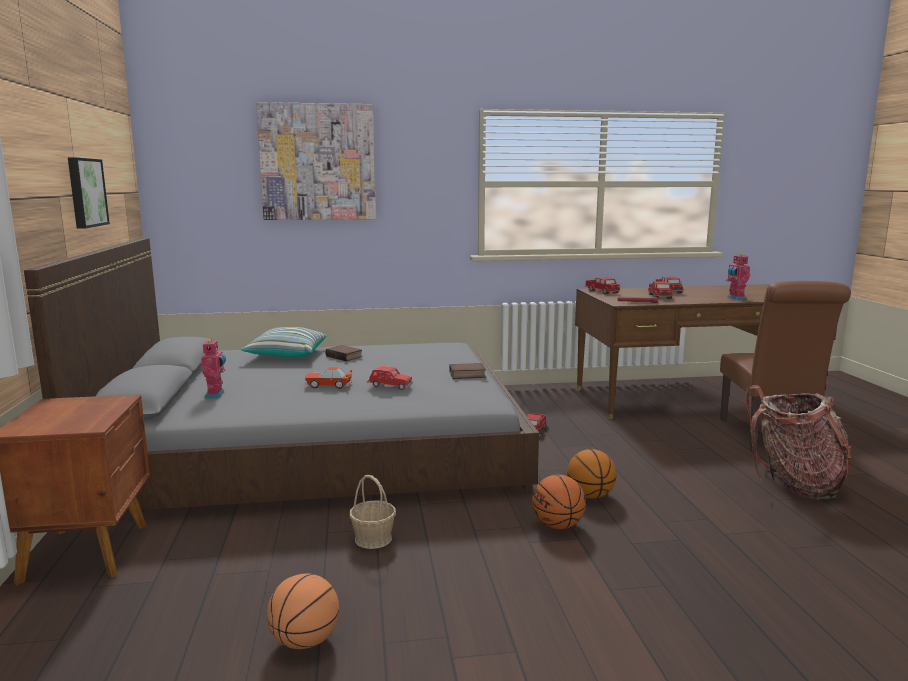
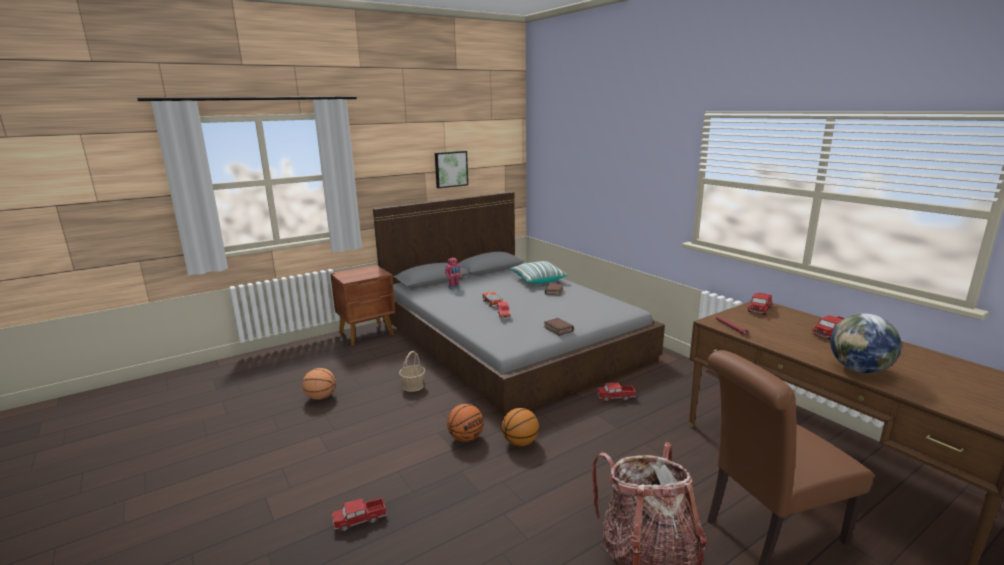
camera: 65 degrees right, 5 degrees up
(318, 162) = (599, 152): picture -> none
(659, 296) = (786, 333): toy truck -> toy truck (360, 520)
(735, 298) = (859, 370): toy robot -> globe

